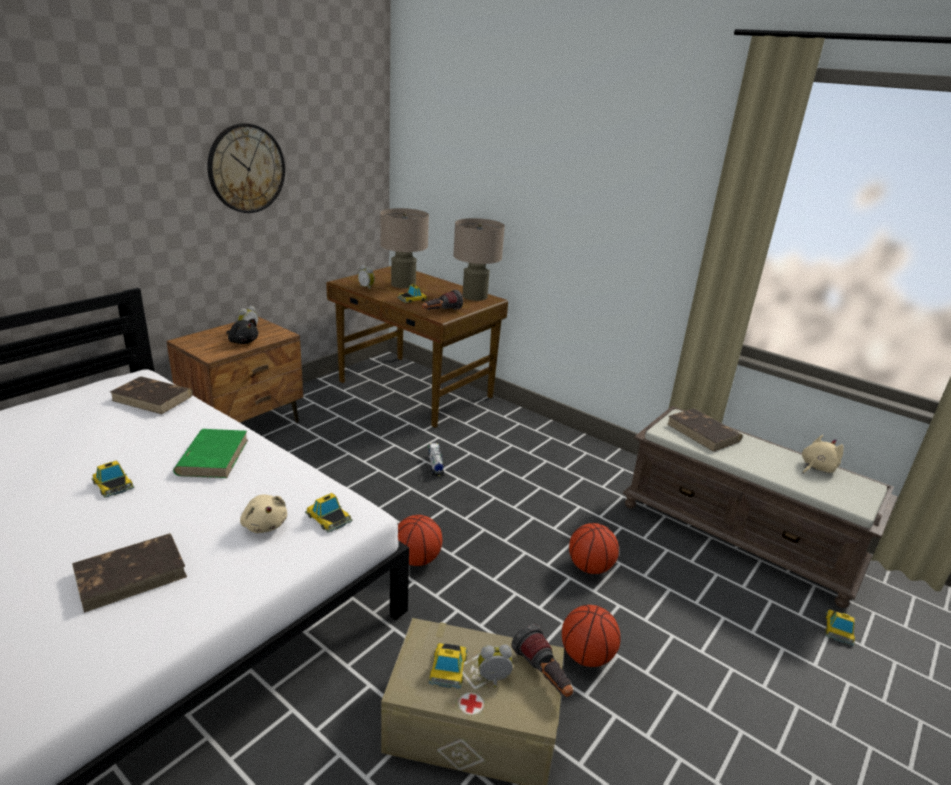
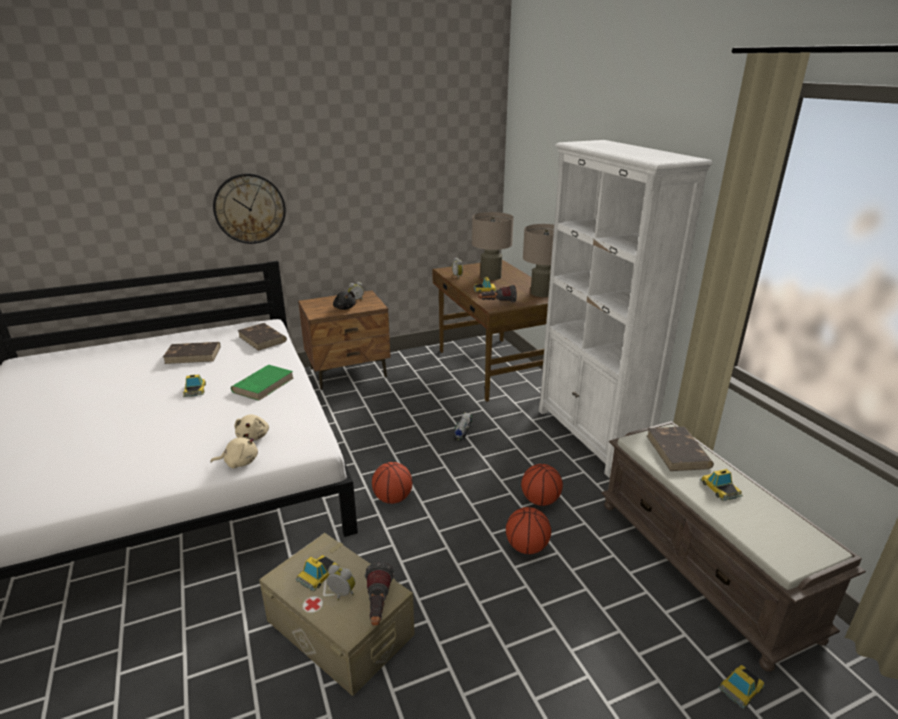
camera: 30 degrees right, 0 degrees up
(132, 574) = (159, 446): brown book -> brown book (193, 355)
(246, 168) = (368, 177): wall clock -> wall clock (249, 209)
(328, 517) = (295, 442): toy car -> toy car (720, 488)
(563, 441) = (591, 436): none -> white bookcase
(586, 656) = (464, 614): basketball -> basketball (540, 500)
(816, 467) = (777, 514): beige plush toy -> beige plush toy (239, 462)

